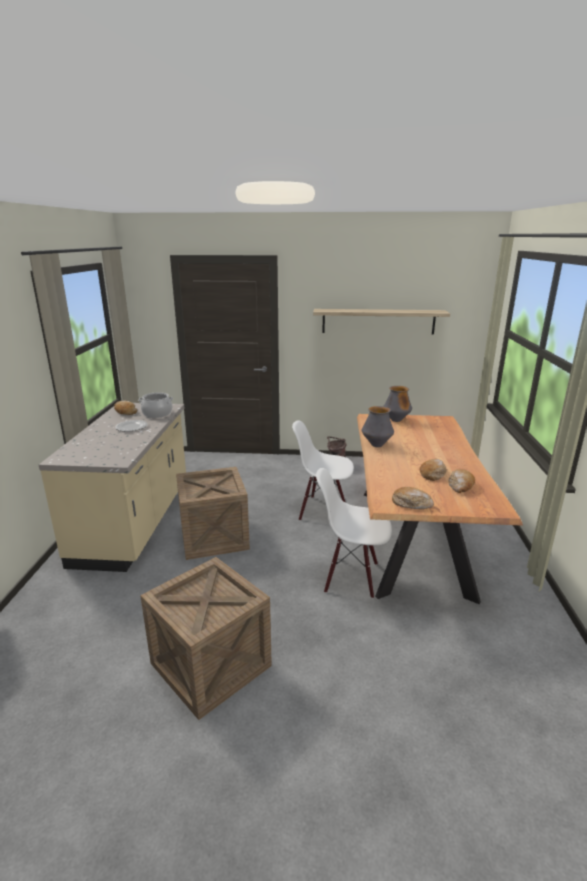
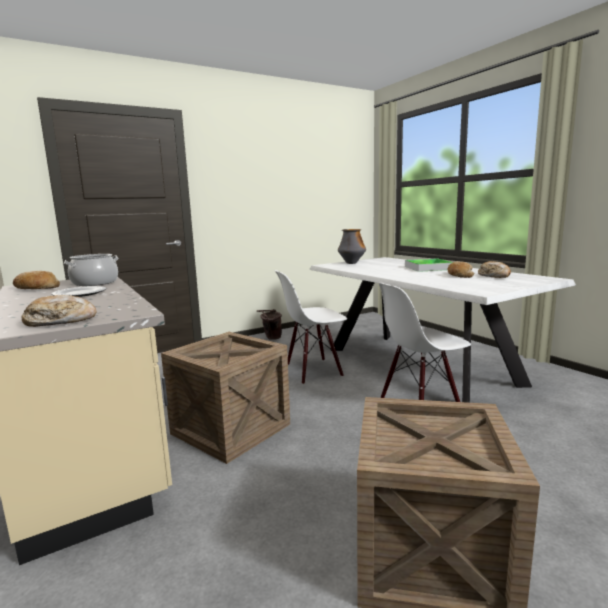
camera: 35 degrees left, 10 degrees down
(376, 445) = (375, 273): vase -> none
(378, 321) = (287, 185): shelf -> none
(411, 503) = (495, 288): bread -> bread (60, 321)
(411, 539) = (417, 366): brown dining table -> white dining table
(439, 451) = (428, 268): none -> tray

